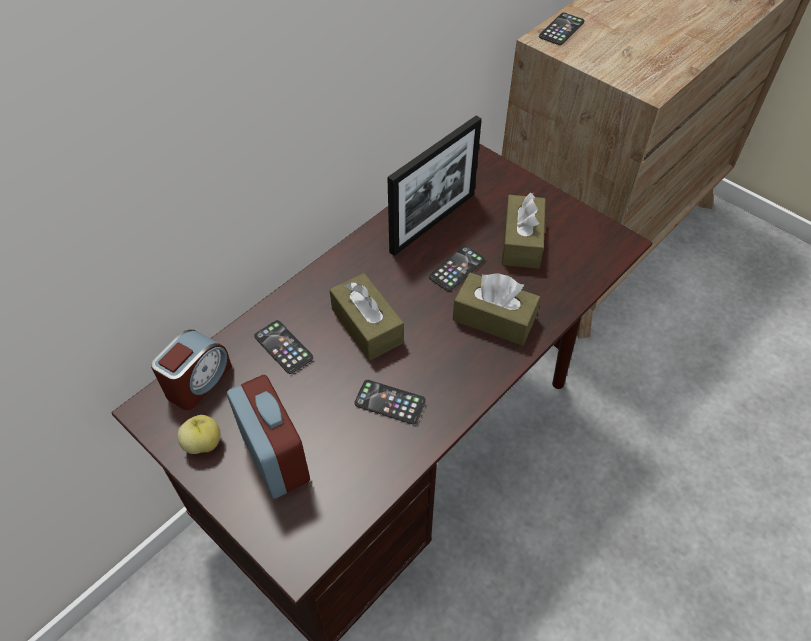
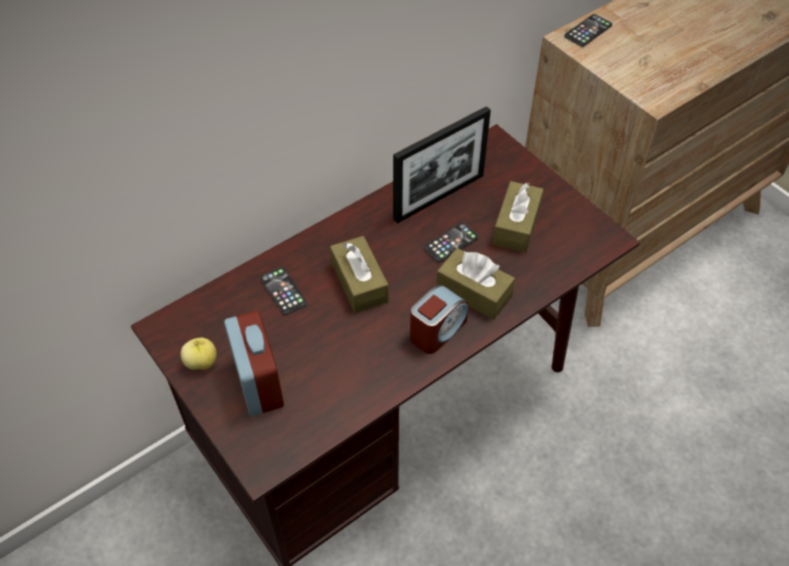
camera: 10 degrees right, 0 degrees up
(198, 381) = (206, 310): alarm clock -> alarm clock (437, 330)
(390, 402) = (365, 352): phone -> none

